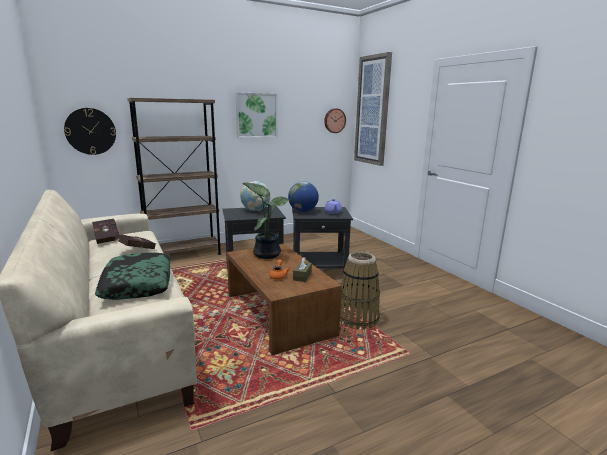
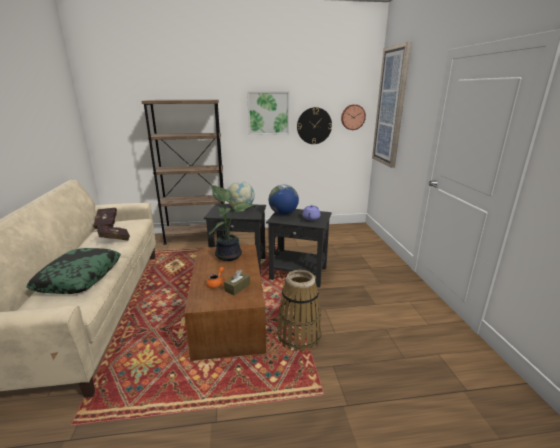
camera: 20 degrees right, 5 degrees up
(90, 131) = (121, 129): wall clock -> wall clock (314, 126)

